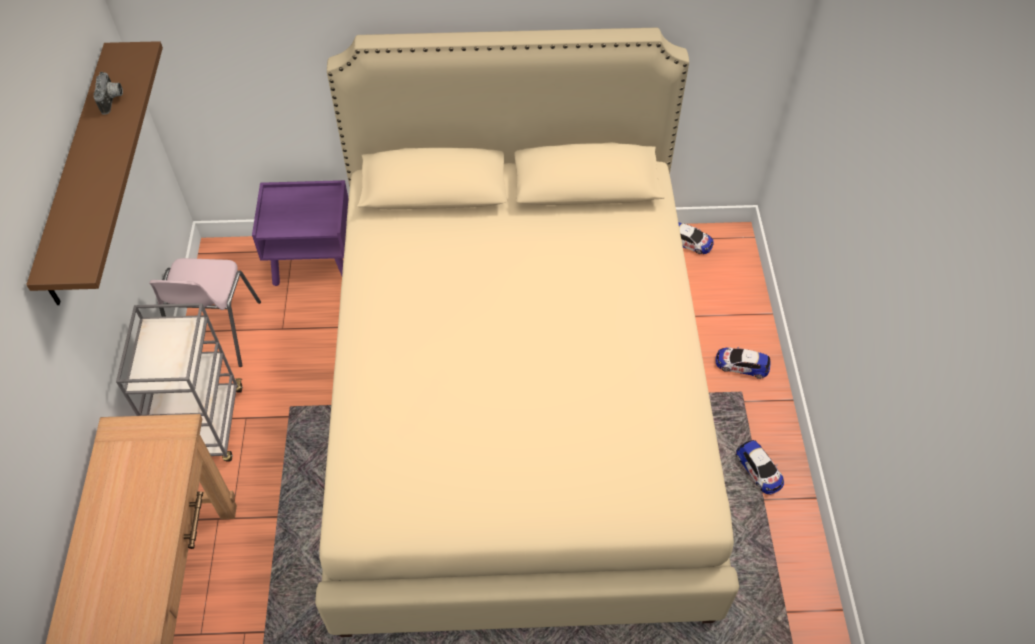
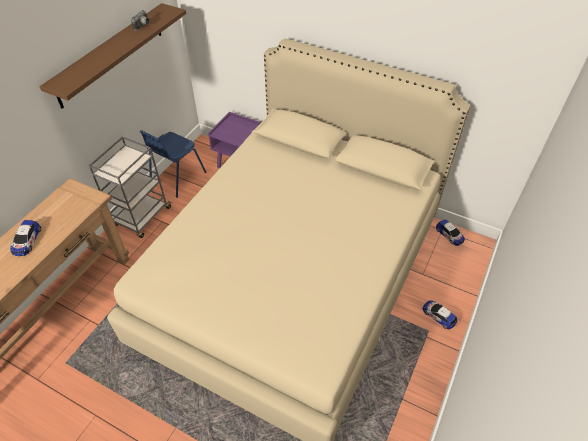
camera: 30 degrees right, 5 degrees down
(216, 333) = (177, 178): pink chair -> blue chair
(759, 469) = (410, 380): toy car -> toy car (27, 240)

